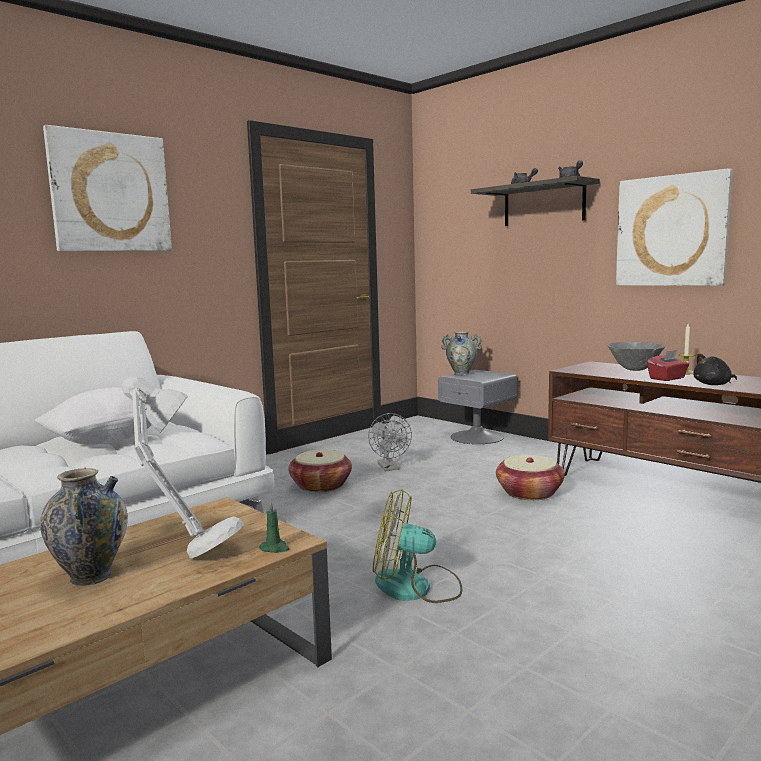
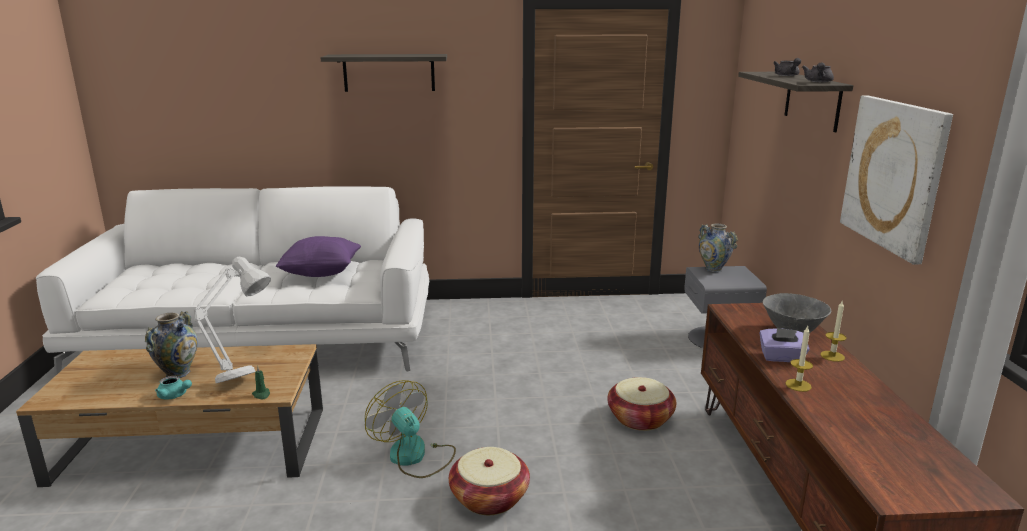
camera: 40 degrees right, 10 degrees up
(106, 440) = (321, 273): white pillow -> purple pillow
(110, 193) = (389, 72): picture -> shelf
(148, 594) = (175, 396): none -> turquoise teapot
(321, 486) = (504, 343): basket -> basket (489, 498)
(389, 468) = (580, 346): grey fan -> none
(667, 378) = (781, 358): red tissue box -> purple tissue box
(714, 384) = (798, 385): black plush toy -> candle

